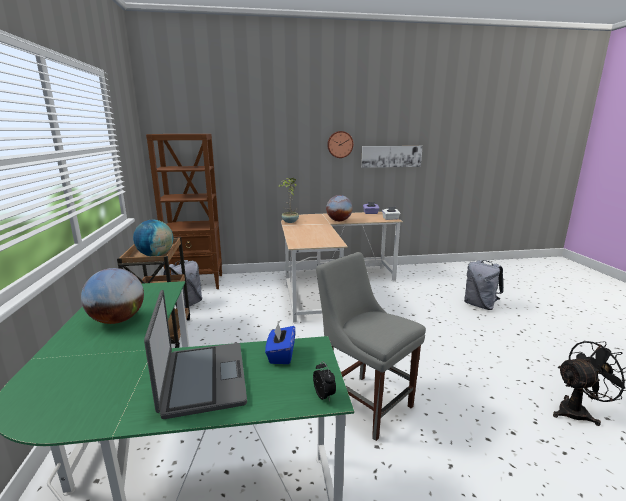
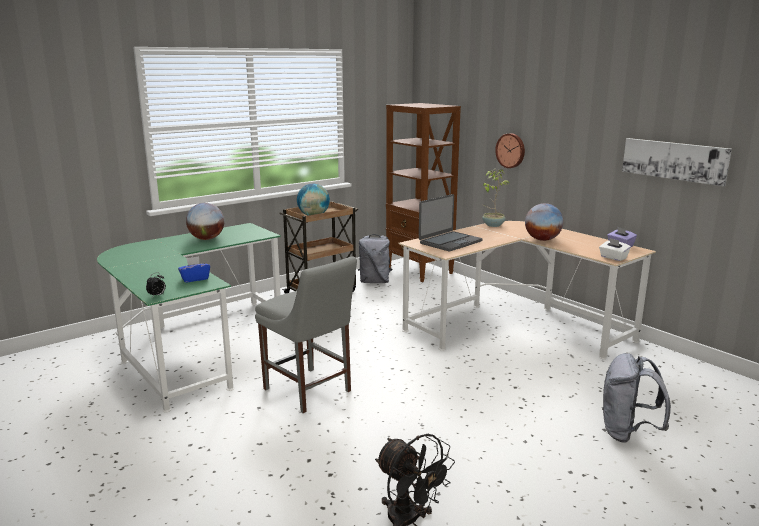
camera: 60 degrees right, 0 degrees up
(202, 379) = (157, 270): laptop -> laptop (450, 242)
(340, 144) = (597, 132): wall clock -> wall clock (511, 150)
(364, 402) = (309, 391): grey chair -> grey chair turned 120 degrees clockwise

